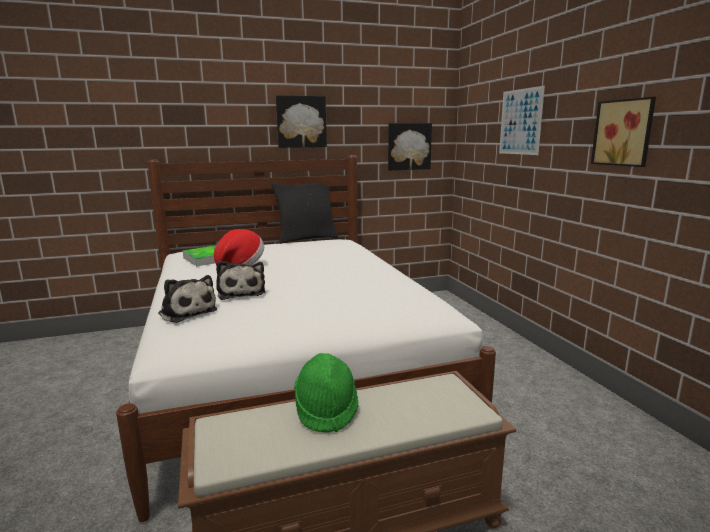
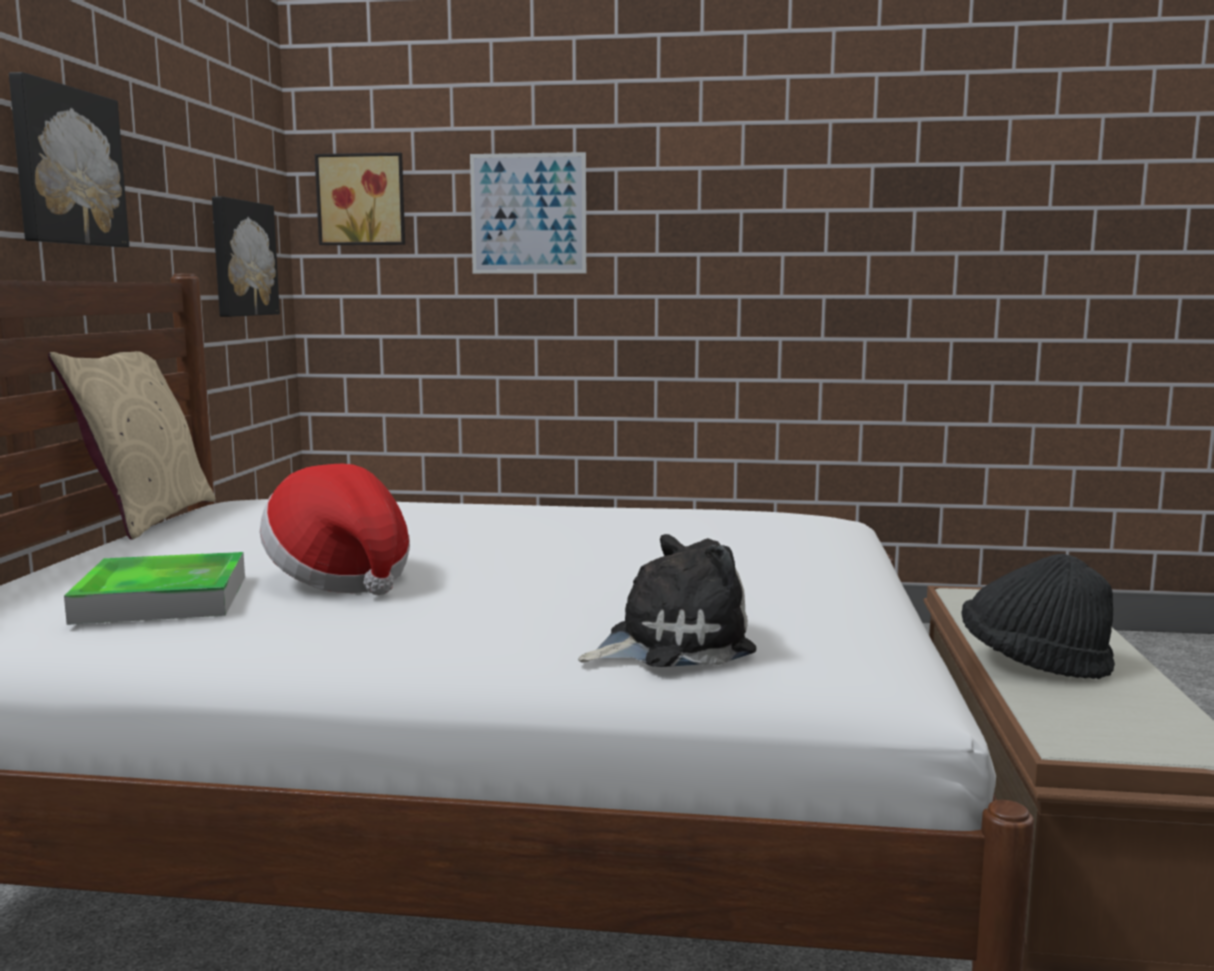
camera: 65 degrees left, 5 degrees down
(241, 292) = (585, 592): plush toy -> none
(306, 239) = (146, 518): black pillow -> beige pillow
(326, 409) = (1033, 664): green hat -> black hat
(624, 132) = (766, 234): picture -> picture (362, 200)

